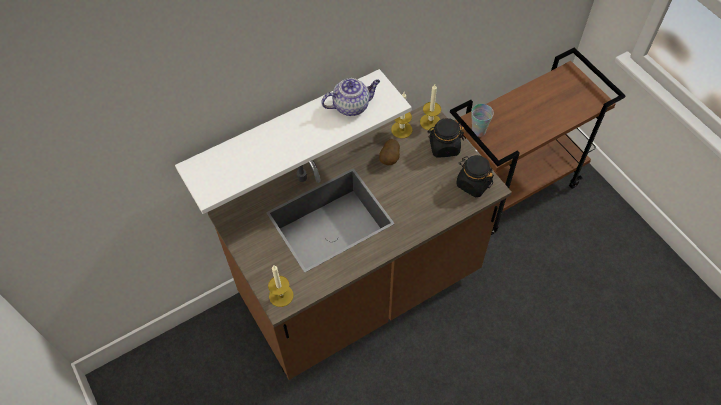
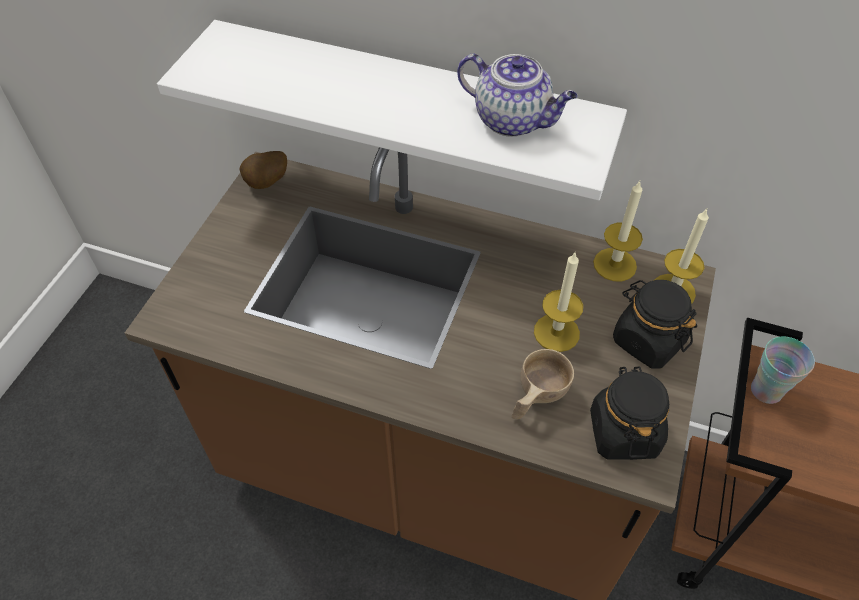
camera: 50 degrees right, 5 degrees down
(281, 295) = (181, 310): candle -> candle (556, 332)
(390, 159) = (545, 285): potato -> potato (267, 184)
(436, 199) = (535, 397): none -> beige cup

